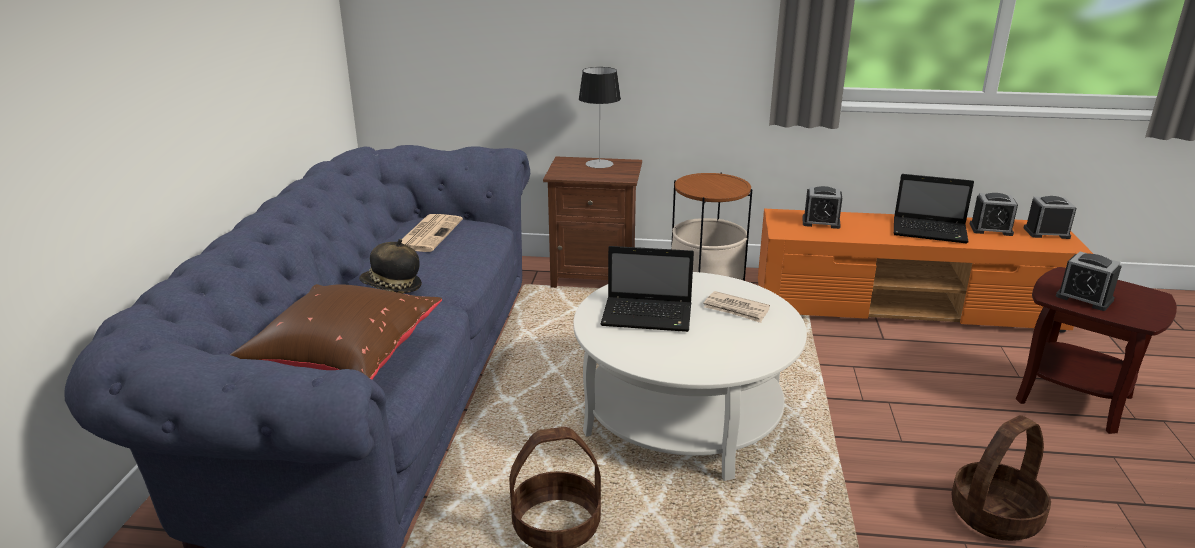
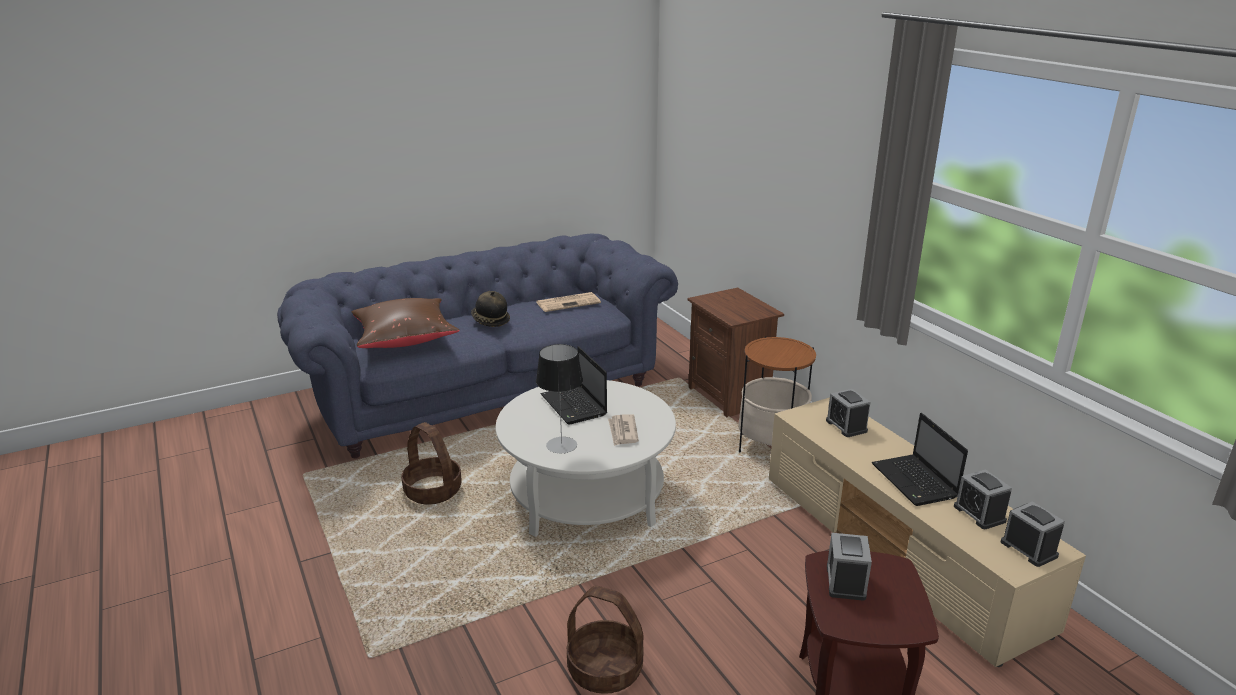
camera: 55 degrees right, 0 degrees up
(599, 164) = (747, 304): table lamp -> table lamp (561, 445)
(906, 307) = (899, 552): orange tv stand -> beige tv stand

